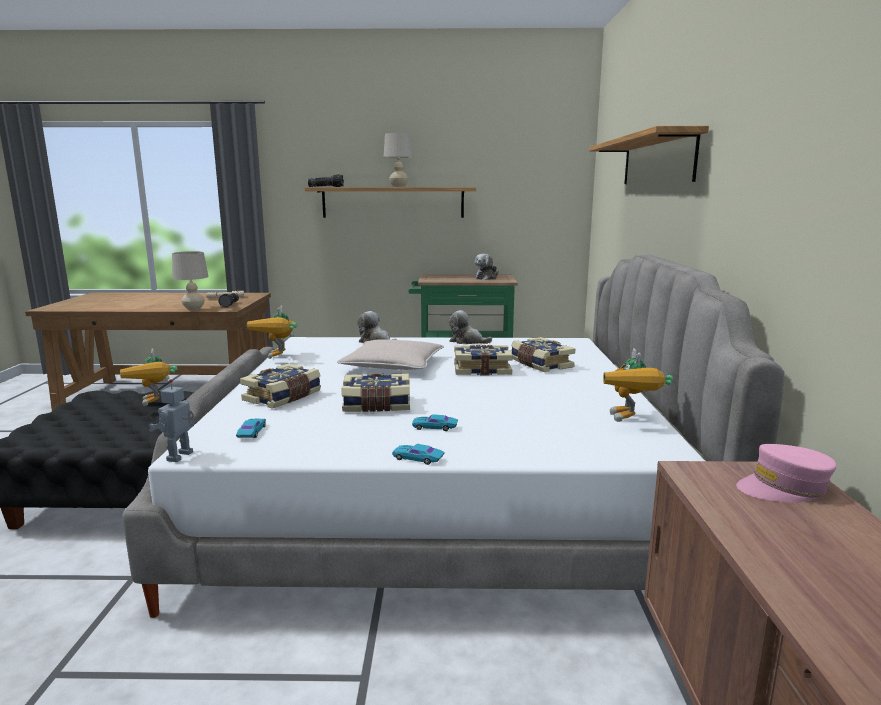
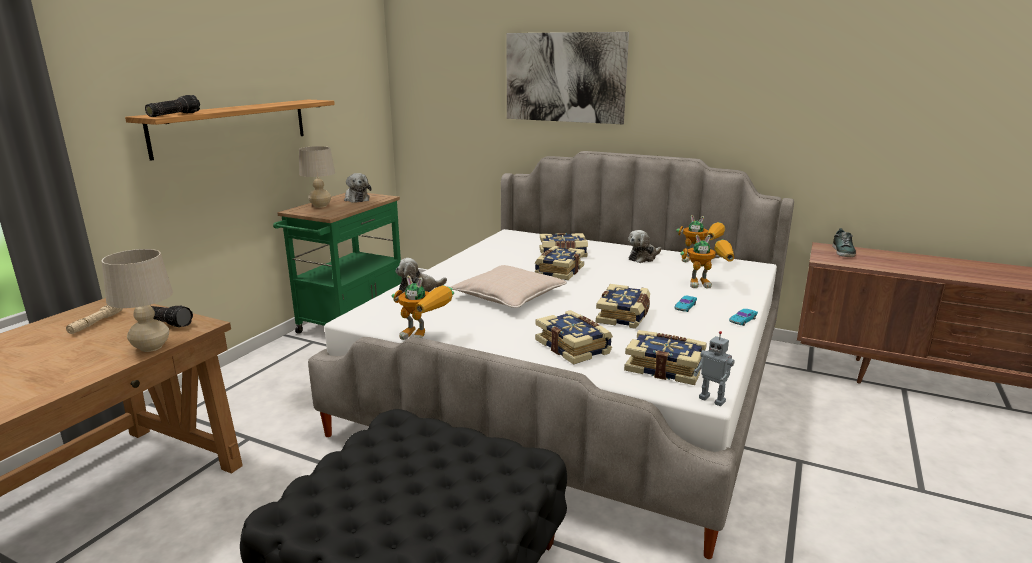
camera: 65 degrees left, 5 degrees up
(156, 404) = (390, 456): toy robot -> toy robot (707, 284)
(251, 432) = (665, 367): turquoise toy car -> book
(399, 187) = (252, 106): beige table lamp -> beige table lamp (320, 206)
(467, 341) = (464, 260): plush toy -> plush toy (643, 258)
(656, 160) = (564, 77): shelf -> picture
(784, 488) = (843, 252): pink cap -> shoe

